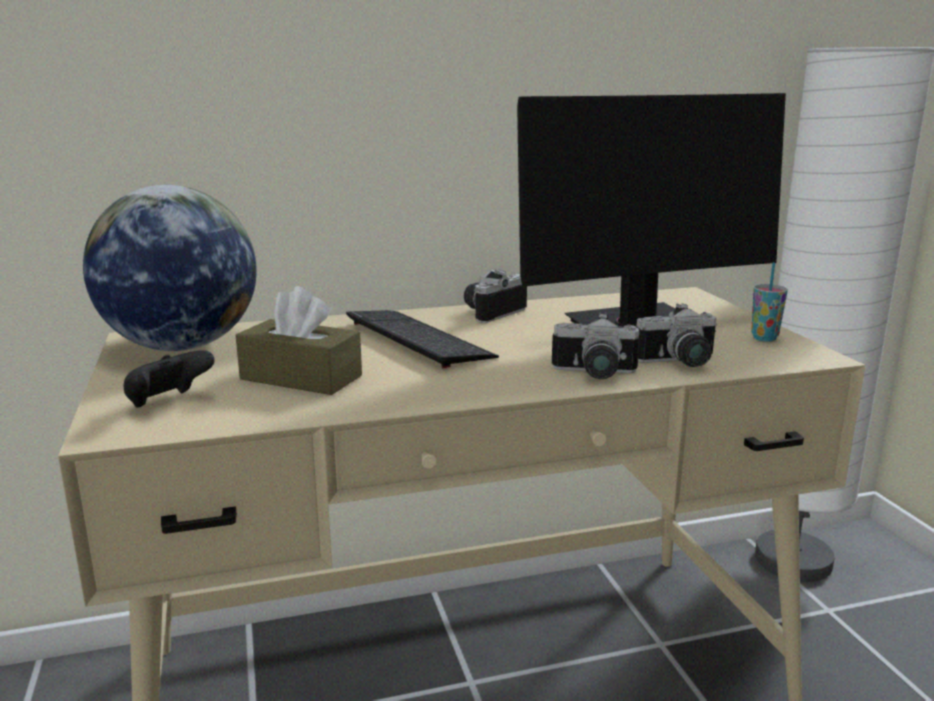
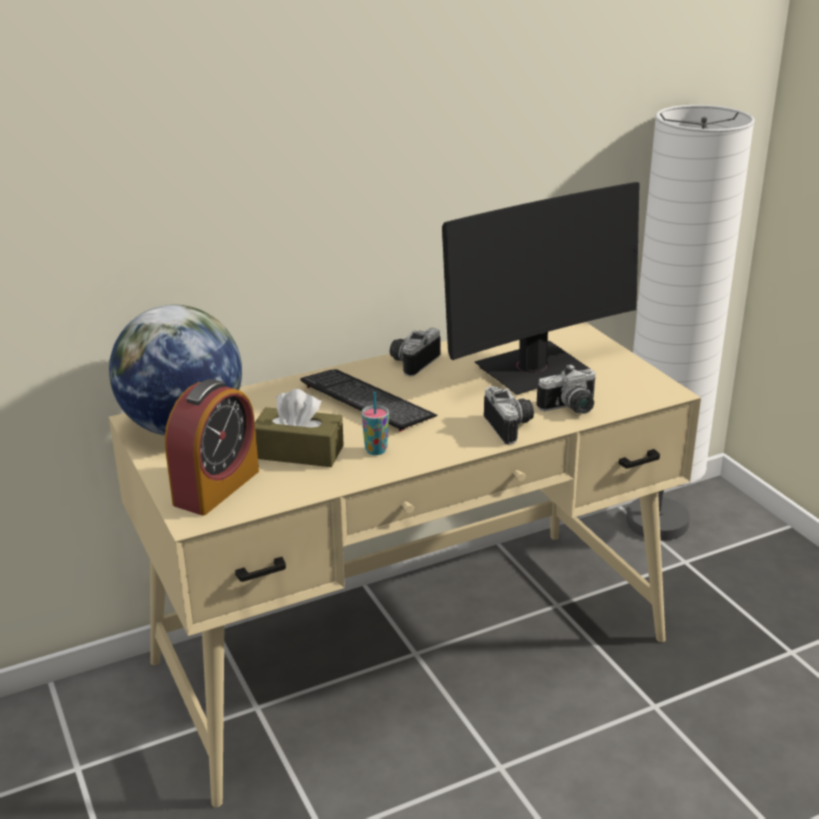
camera: 10 degrees left, 10 degrees up
(168, 403) = (216, 487): black game controller -> alarm clock
(594, 374) = (512, 427): camera -> camera turned 105 degrees counterclockwise
(764, 338) = (629, 375): cup -> cup (376, 450)

